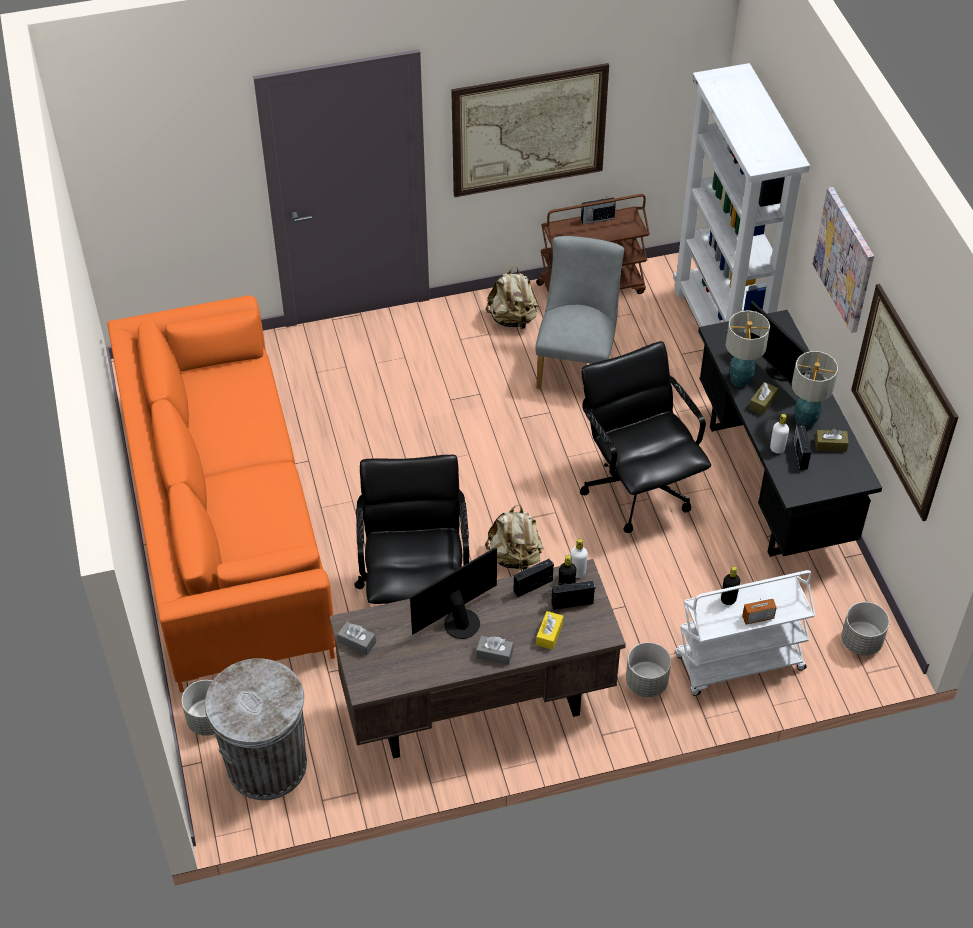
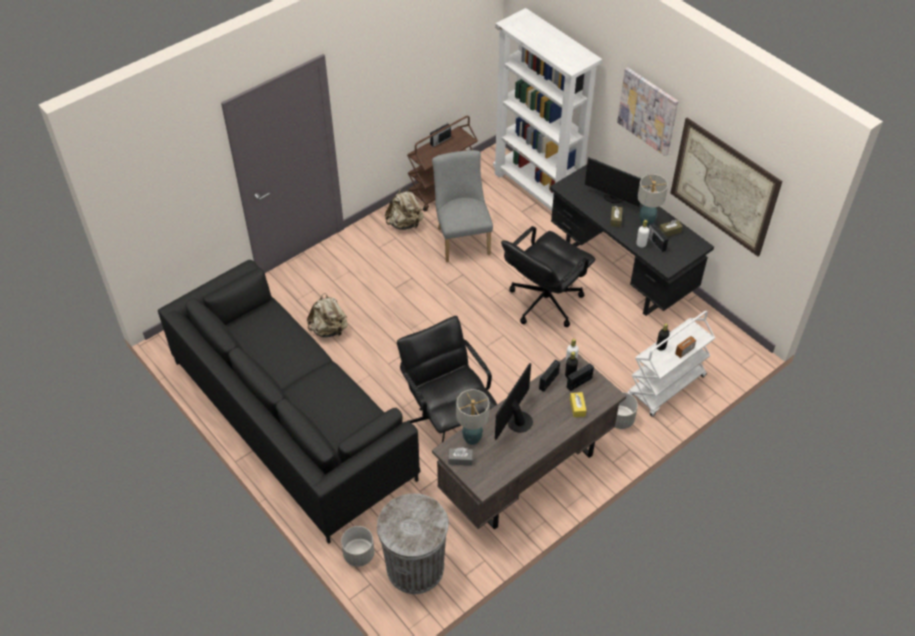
camera: 25 degrees left, 0 degrees up
(225, 521) = (292, 419): orange sofa -> black sofa
(494, 654) = (551, 433): grey tissue box -> none
(515, 557) = (495, 372): beige backpack -> beige backpack (329, 330)
(529, 130) = (393, 92): picture -> none
(638, 487) = (544, 302): black office chair -> black office chair turned 90 degrees counterclockwise
(740, 379) = (593, 210): table lamp -> table lamp (471, 438)
(861, 642) = (727, 347): grey planter -> none

